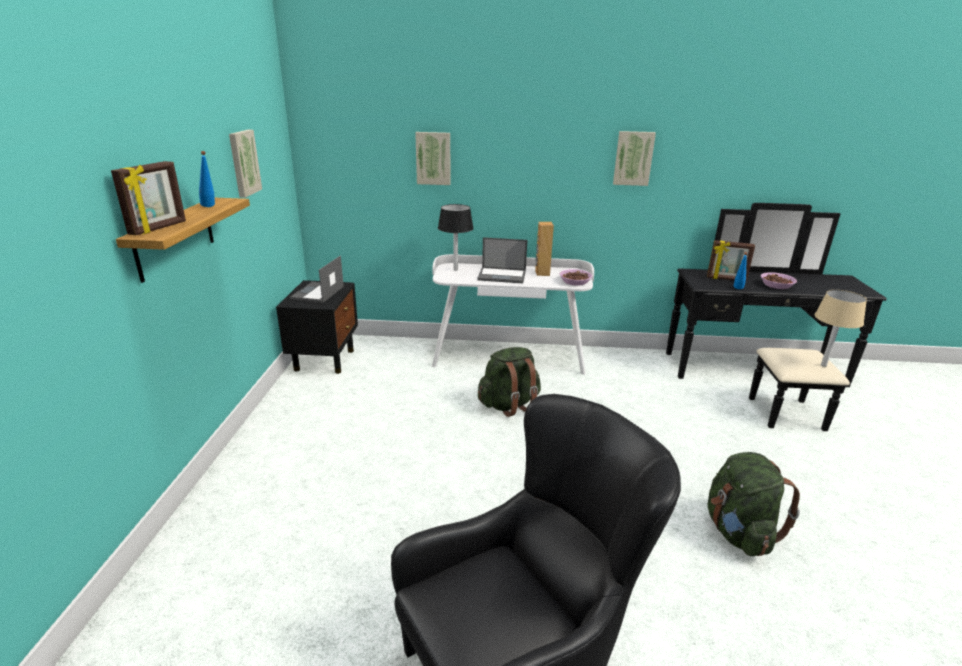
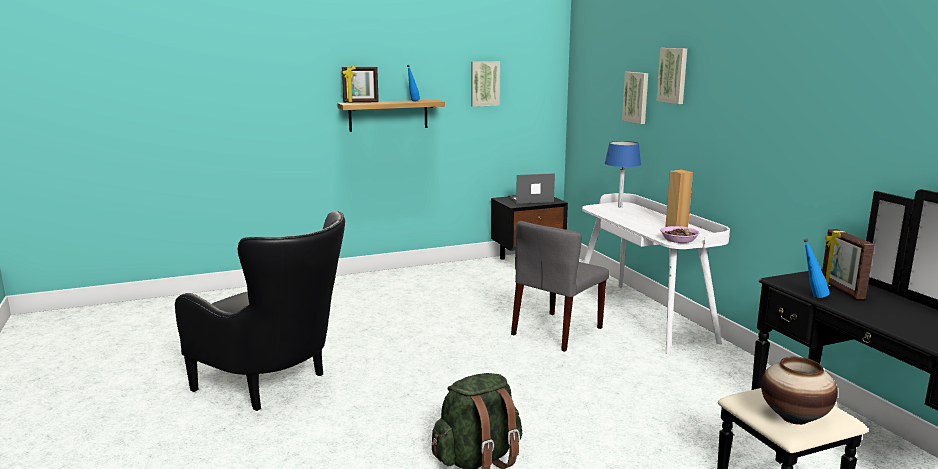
camera: 65 degrees right, 10 degrees down
(455, 270) = (620, 206): black table lamp -> blue table lamp
(502, 275) = (639, 219): laptop -> none
(509, 404) = (557, 331): green backpack -> grey chair
(633, 158) = (786, 109): picture -> picture (673, 75)
(776, 285) = (887, 316): bowl -> none
(823, 365) = (793, 418): beige table lamp -> vase

